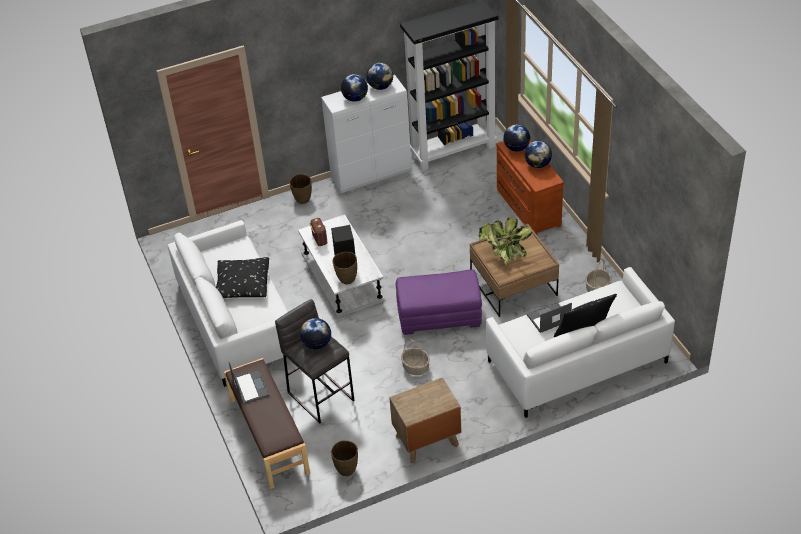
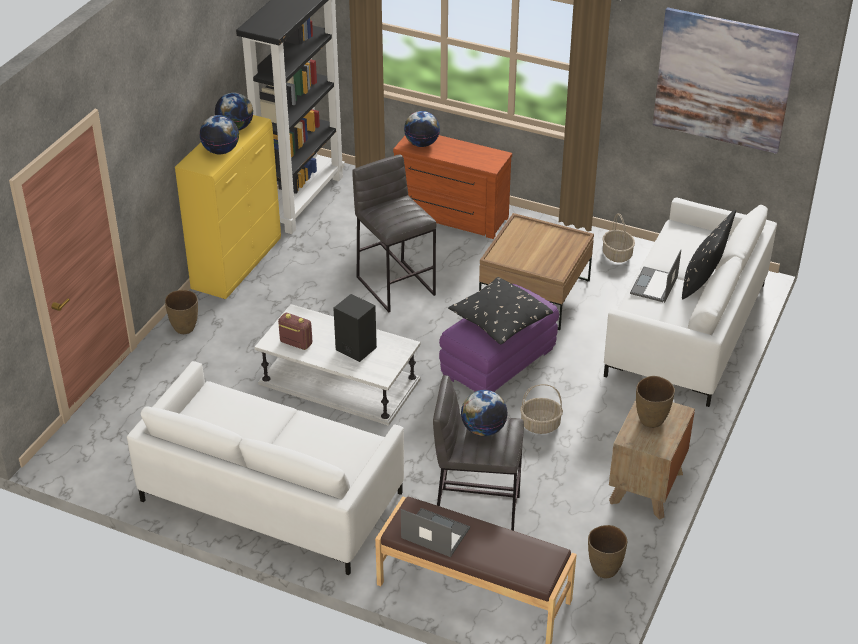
camera: 45 degrees left, 5 degrees down
(242, 284) = (275, 433): black pillow -> black pillow (499, 320)
(347, 280) = (384, 366): brown vase -> brown vase (651, 421)
(372, 175) = (237, 264): white cabinet -> yellow cabinet
(441, 235) = (396, 285): none -> grey stool
(504, 253) = (526, 251): potted plant -> none
(537, 164) = (464, 149): globe -> none
(667, 197) = (723, 80): none -> picture

